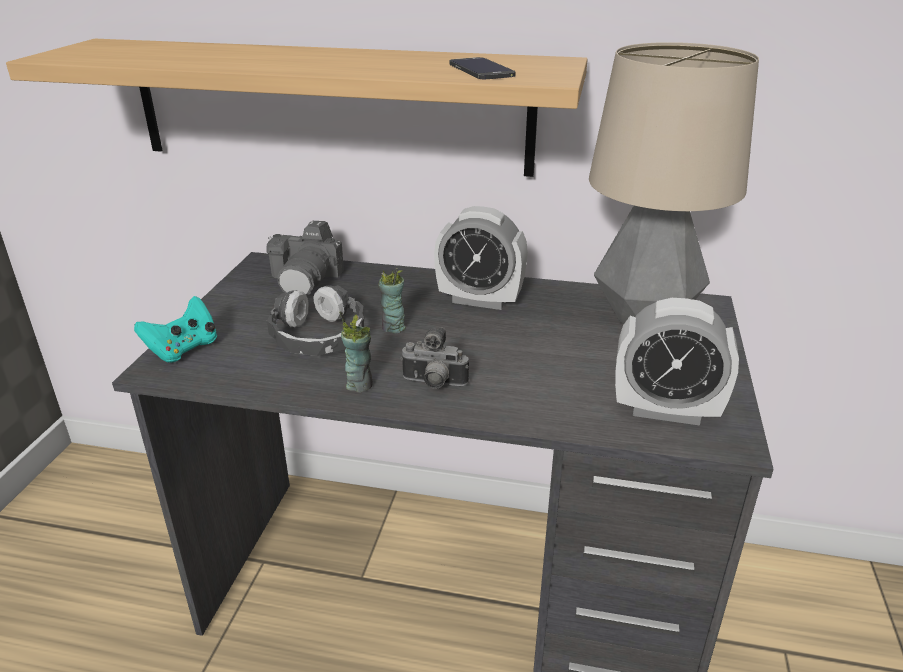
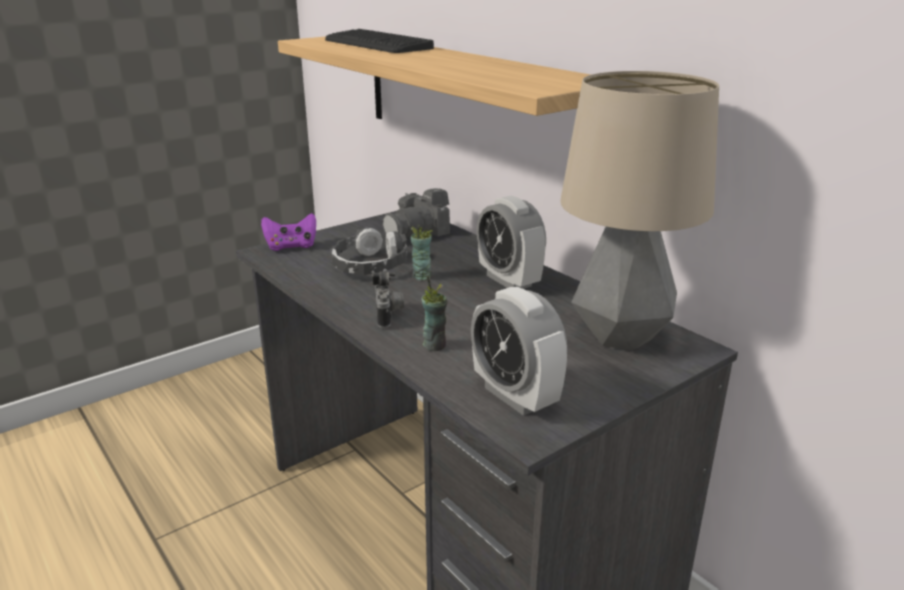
camera: 40 degrees right, 5 degrees down
(178, 50) = (376, 44): none -> keyboard
(184, 349) = (291, 246): turquoise game controller -> purple game controller
(359, 384) = (348, 299): cup -> cup (434, 345)
(433, 384) = (389, 316): camera -> camera turned 150 degrees counterclockwise
(481, 70) = (512, 77): phone -> none

